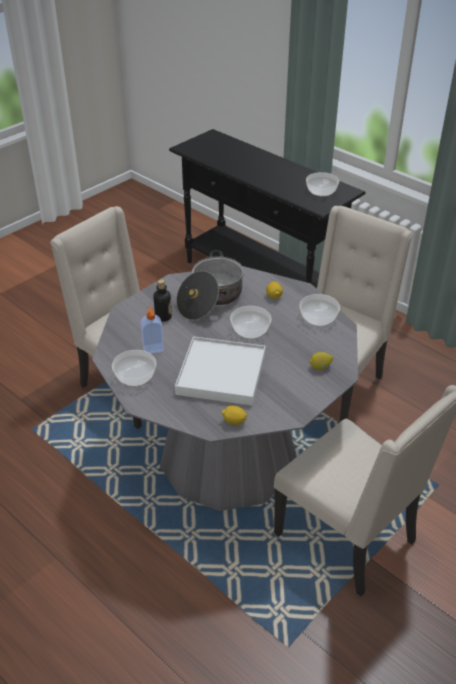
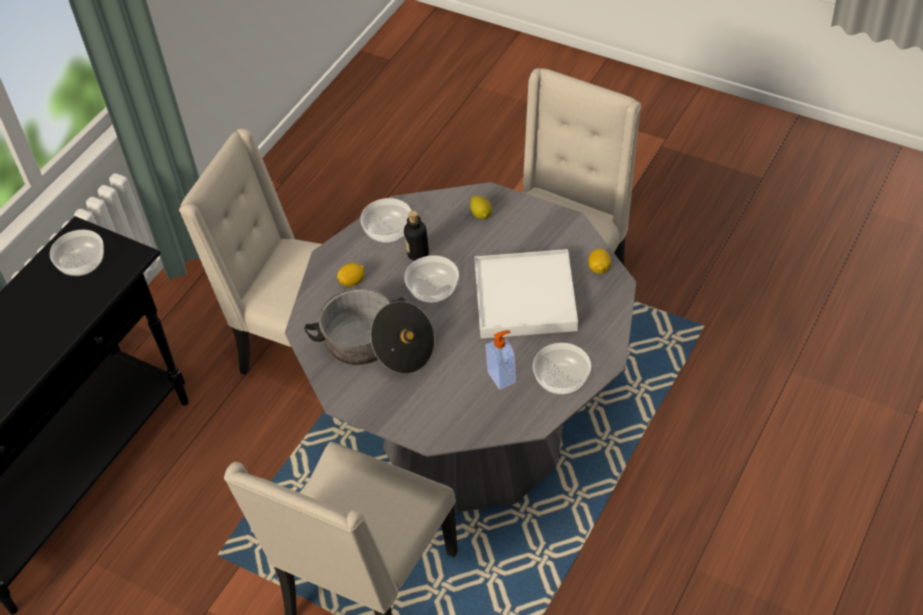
camera: 100 degrees left, 10 degrees up
(163, 317) = (431, 386): bottle -> bottle (418, 253)

